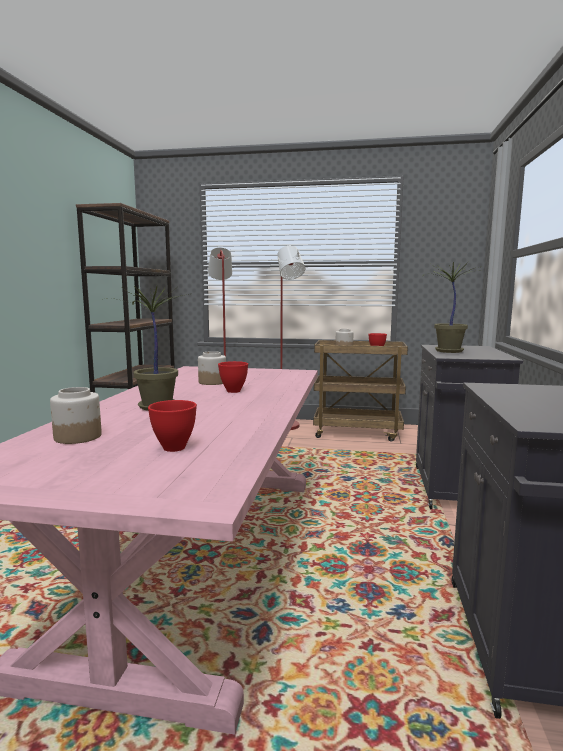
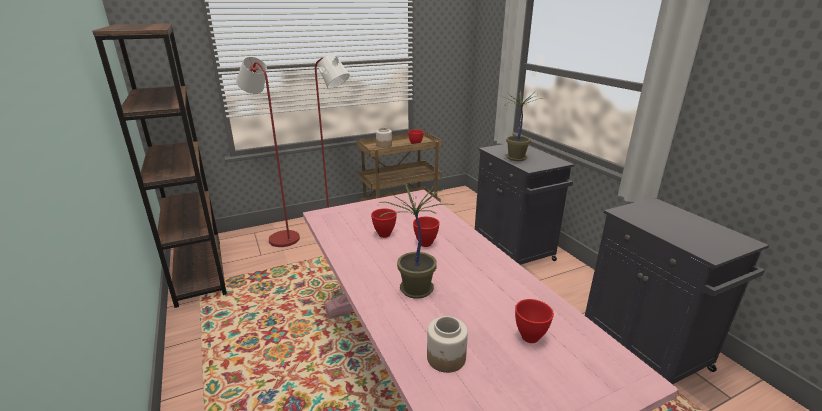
camera: 35 degrees left, 15 degrees up
(212, 382) = (383, 234): jar -> red bowl

